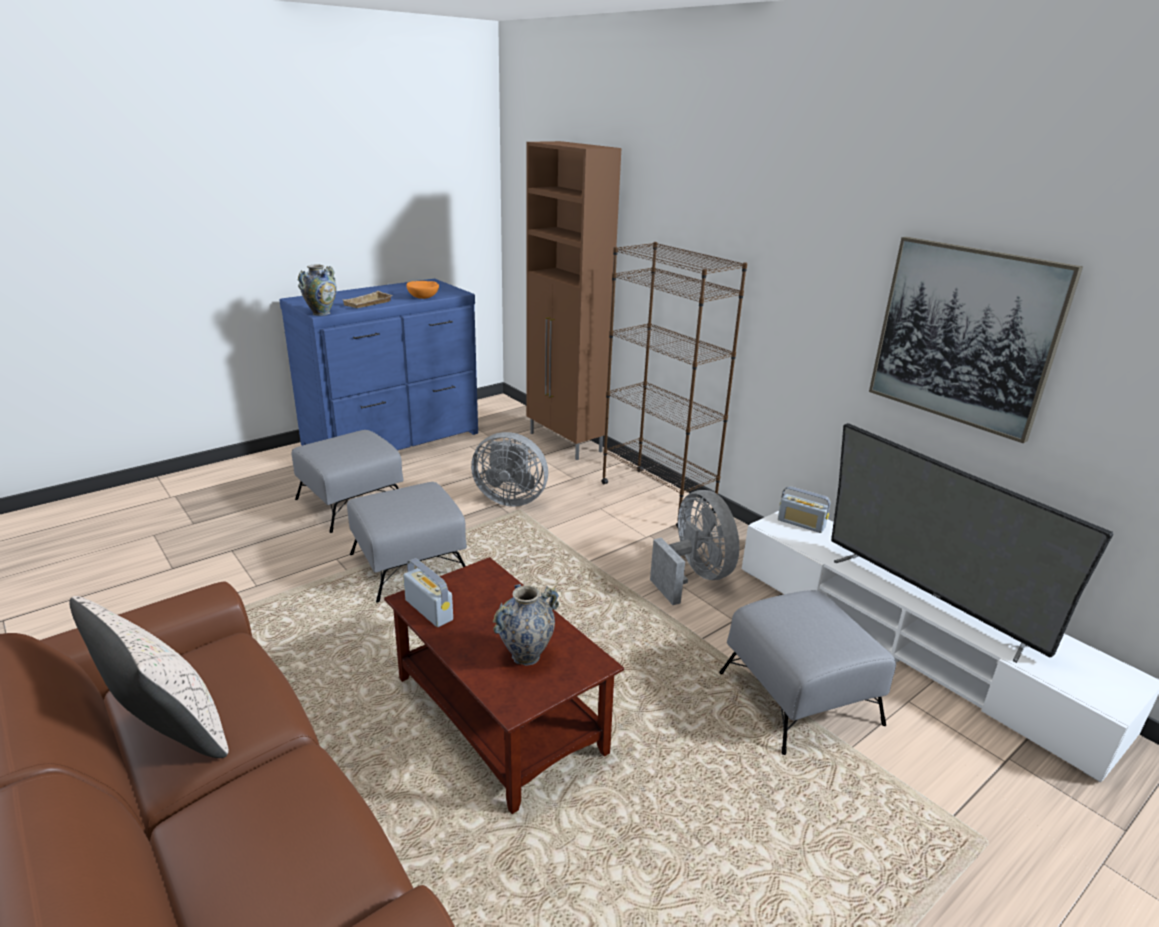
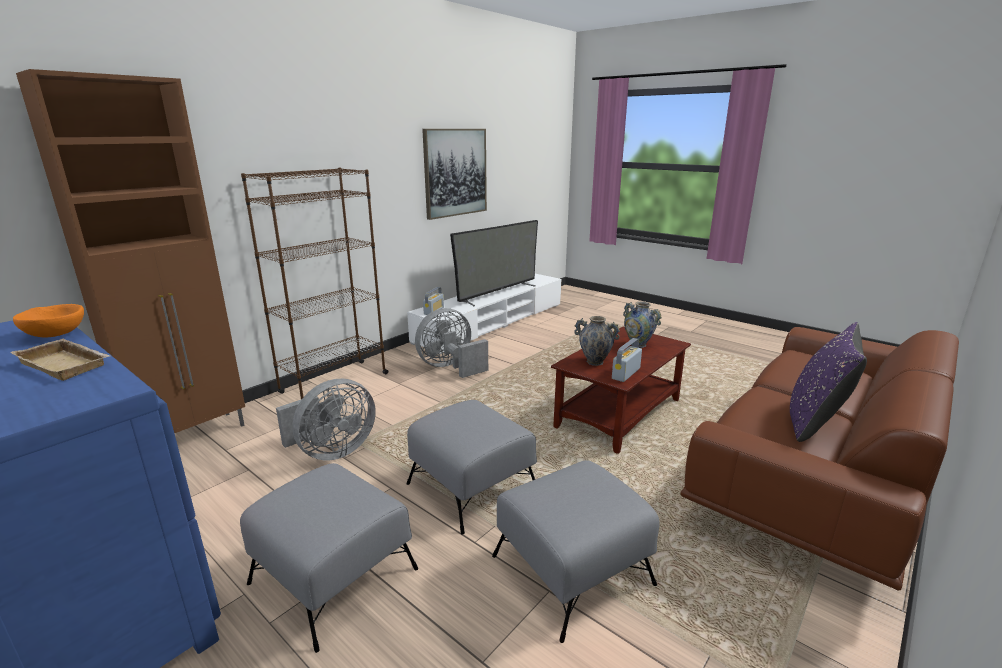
camera: 100 degrees left, 5 degrees down
(169, 731) = (815, 422): beige pillow -> purple pillow
(321, 313) = (122, 387): vase -> vase (594, 362)
(510, 499) = (332, 451): grey fan -> grey fan turned 45 degrees clockwise
(799, 699) = (548, 344): grey ottoman -> grey ottoman (573, 570)

